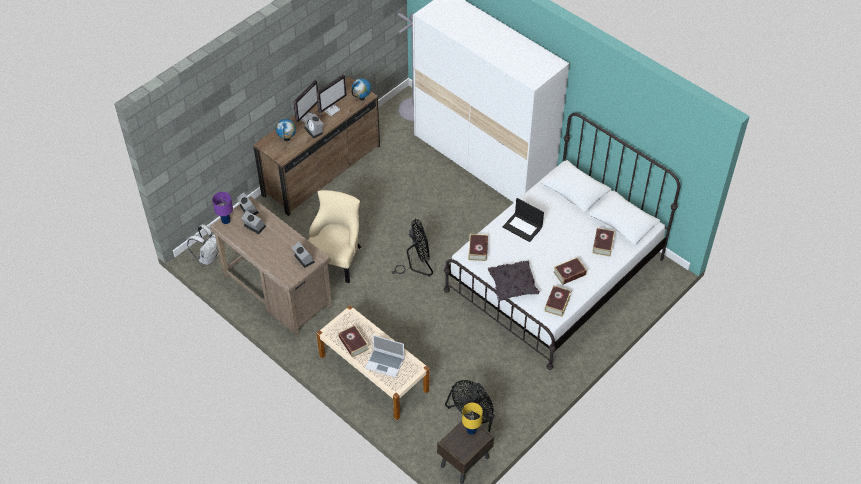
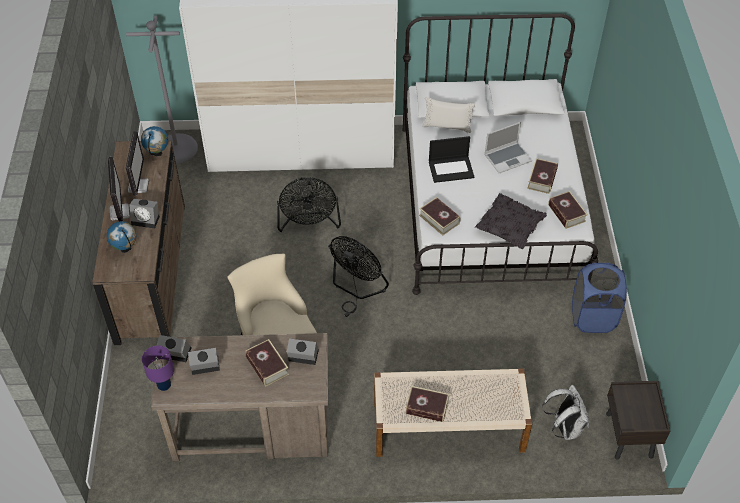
camera: 45 degrees left, 0 degrees up
(208, 257) = (131, 456): white backpack -> white backpack (564, 427)
(385, 363) = (480, 399): laptop -> laptop (508, 158)
(471, 431) = (633, 393): yellow table lamp -> none
(473, 413) = (580, 384): black fan -> black fan (306, 220)
(530, 386) = (593, 317): none -> blue laundry basket
(554, 200) = (447, 126): none -> white pillow
(603, 244) = (535, 134): book -> book (267, 366)

